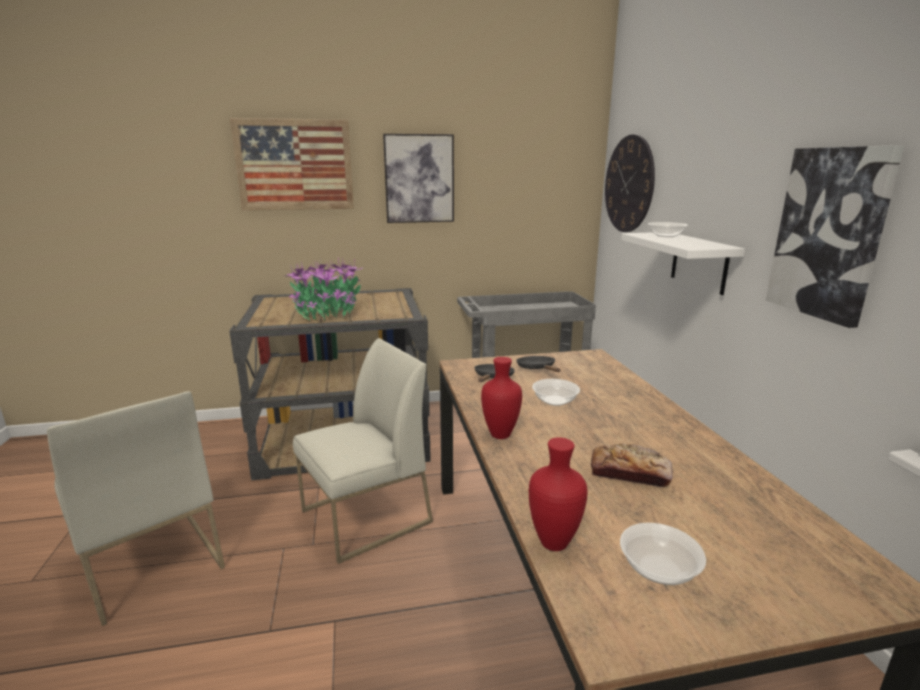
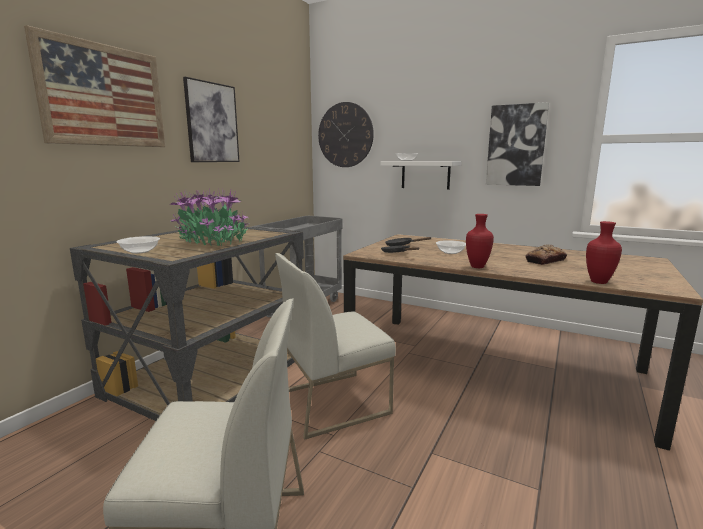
camera: 50 degrees left, 5 degrees down
(365, 517) = (333, 402): white chair -> white chair turned 120 degrees counterclockwise
(658, 569) = (628, 275): bowl -> bowl (139, 251)

